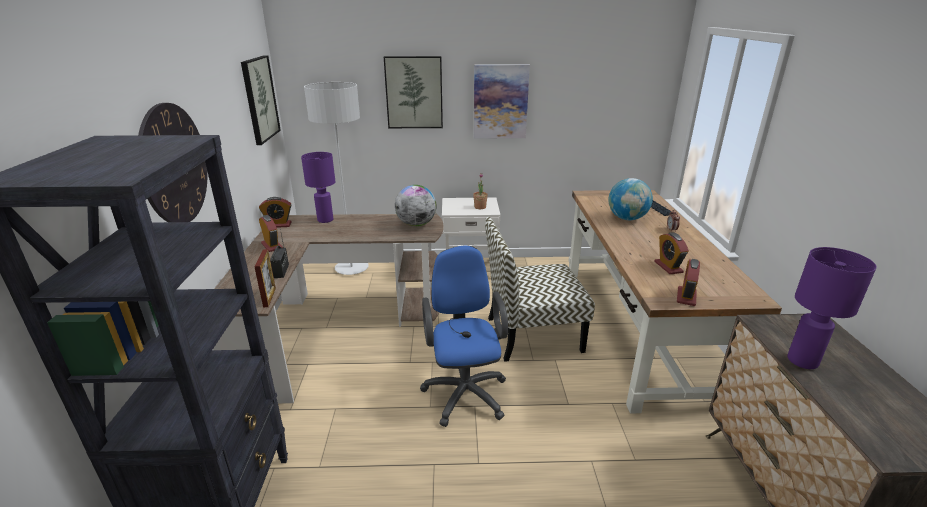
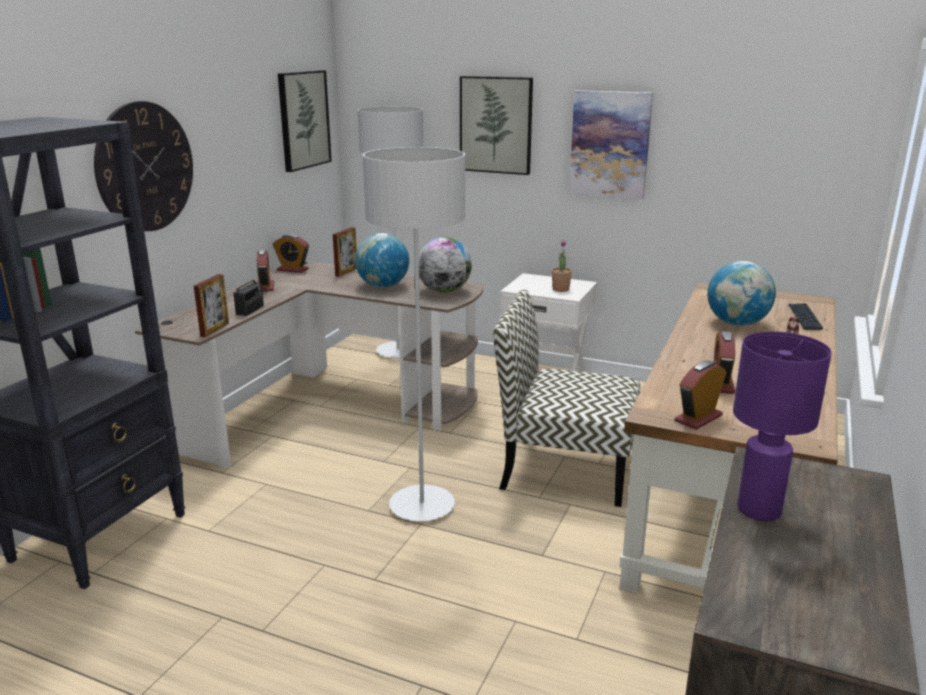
camera: 25 degrees right, 5 degrees down
(325, 220) = (346, 272): purple table lamp -> picture frame
(366, 228) = (383, 286): none -> globe
(464, 391) = (422, 506): blue office chair -> grey floor lamp

